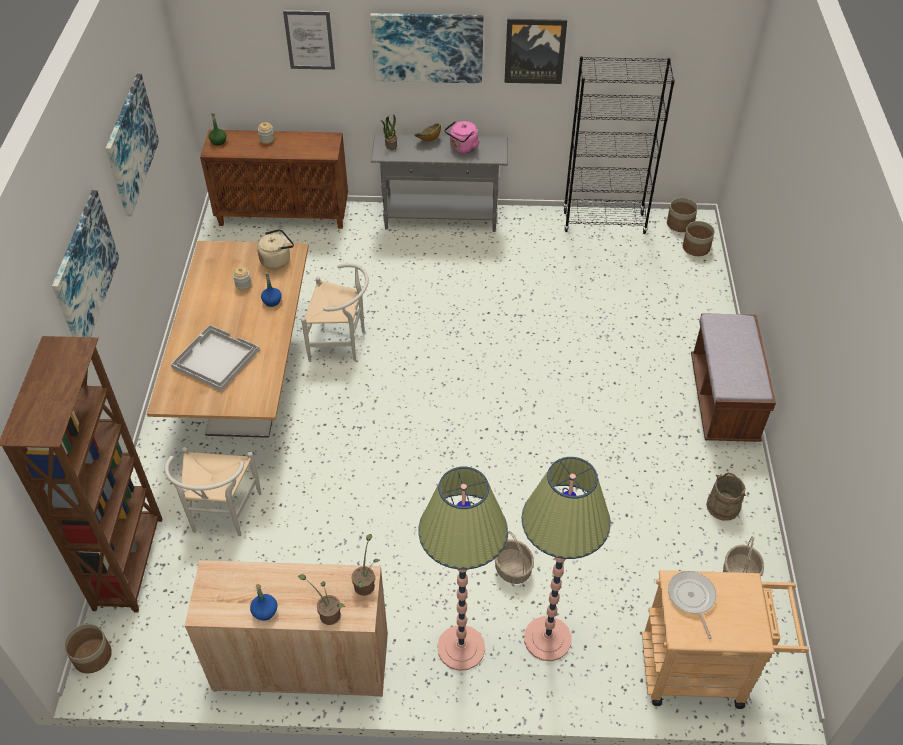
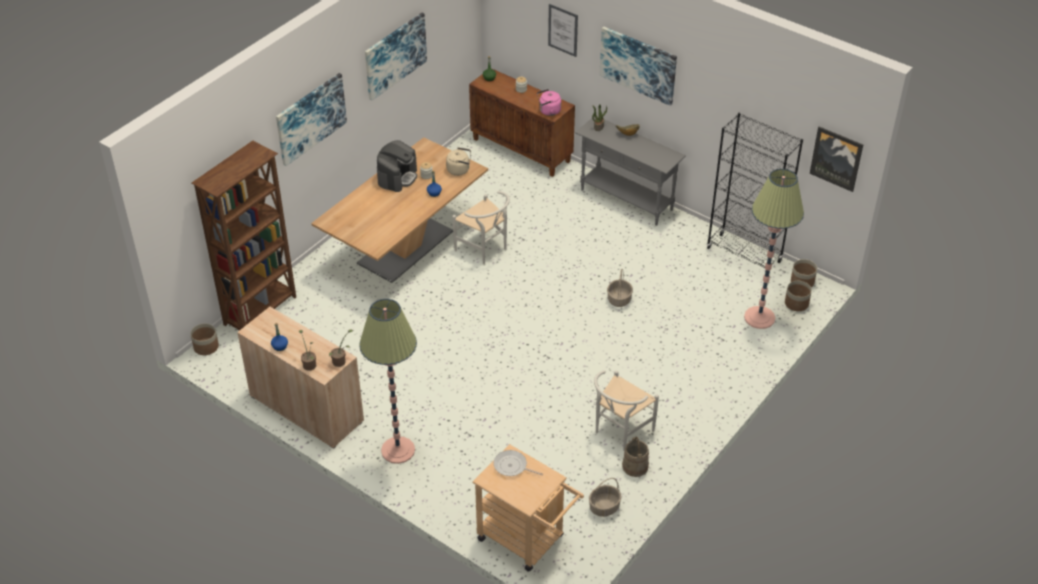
camera: 35 degrees right, 5 degrees down
(208, 302) = (397, 177): none -> coffee machine
(215, 359) = (372, 211): white tray -> none
(221, 516) = (328, 312): white chair -> white chair (619, 432)
(462, 148) = (645, 149): pink kettle -> pink kettle (548, 111)
(513, 569) = (467, 428): basket -> basket (619, 300)
(535, 50) = (710, 96): picture -> picture (836, 158)
(547, 639) = (451, 473): floor lamp -> floor lamp (759, 317)
(692, 598) = (512, 466): frying pan -> frying pan turned 90 degrees counterclockwise
(723, 401) = (705, 408): brown bench -> none

